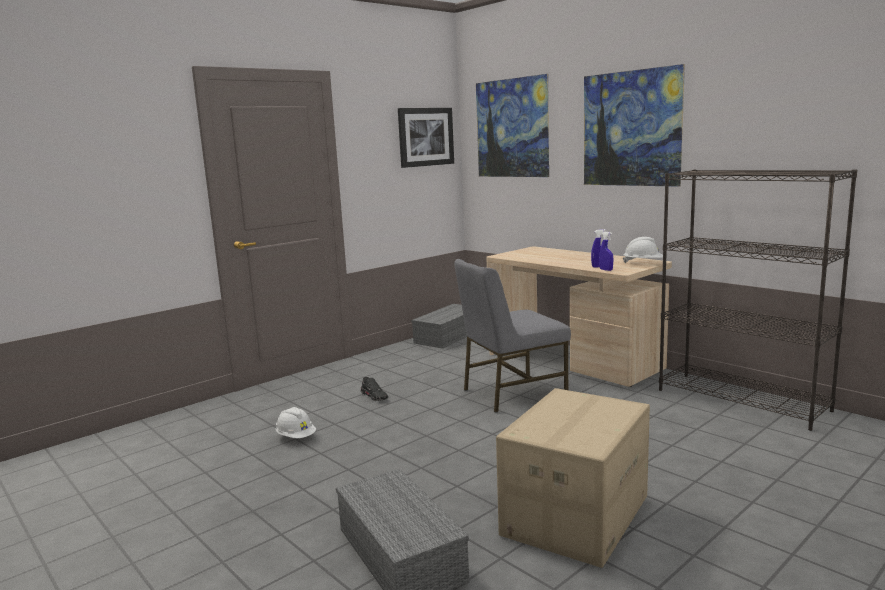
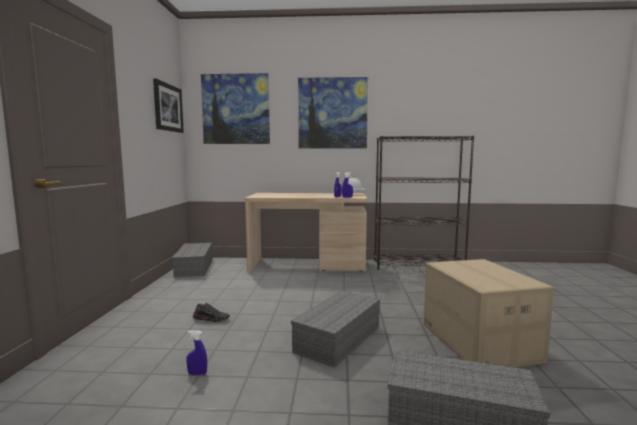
camera: 45 degrees left, 5 degrees down
(296, 437) = (197, 374): white hard hat -> blue spray bottle
(439, 453) = (338, 339): none -> grey storage box
(512, 393) = (307, 290): grey chair -> none

